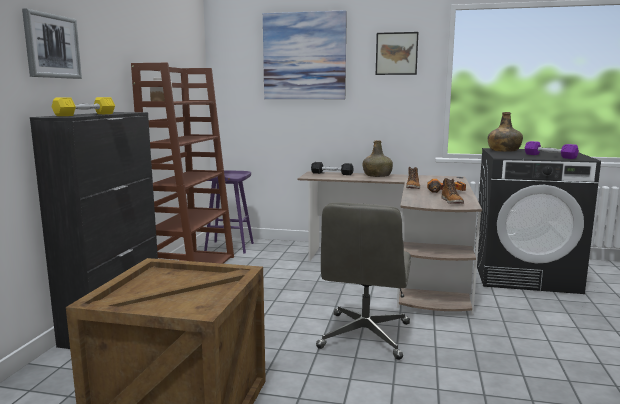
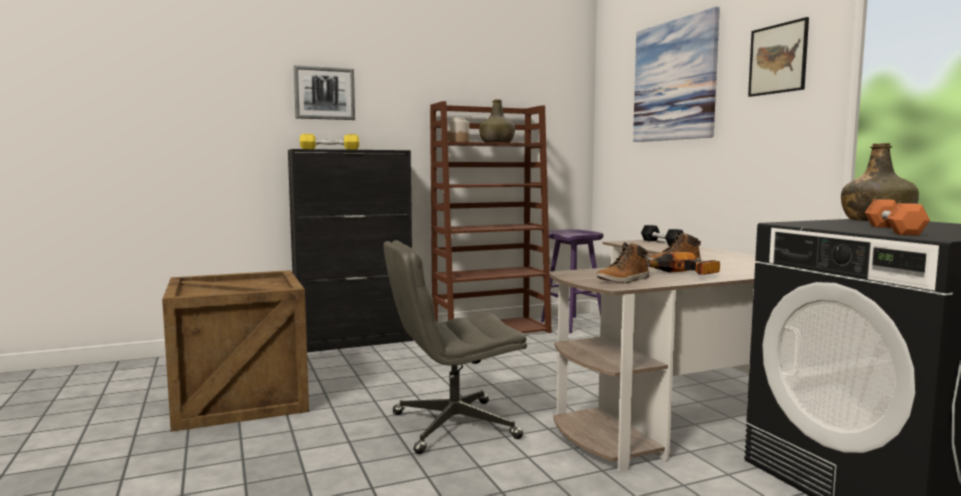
camera: 55 degrees right, 5 degrees down
(377, 175) = (709, 251): green bottle -> green bottle (497, 143)
(550, 156) = (893, 230): purple dumbbell -> orange dumbbell

